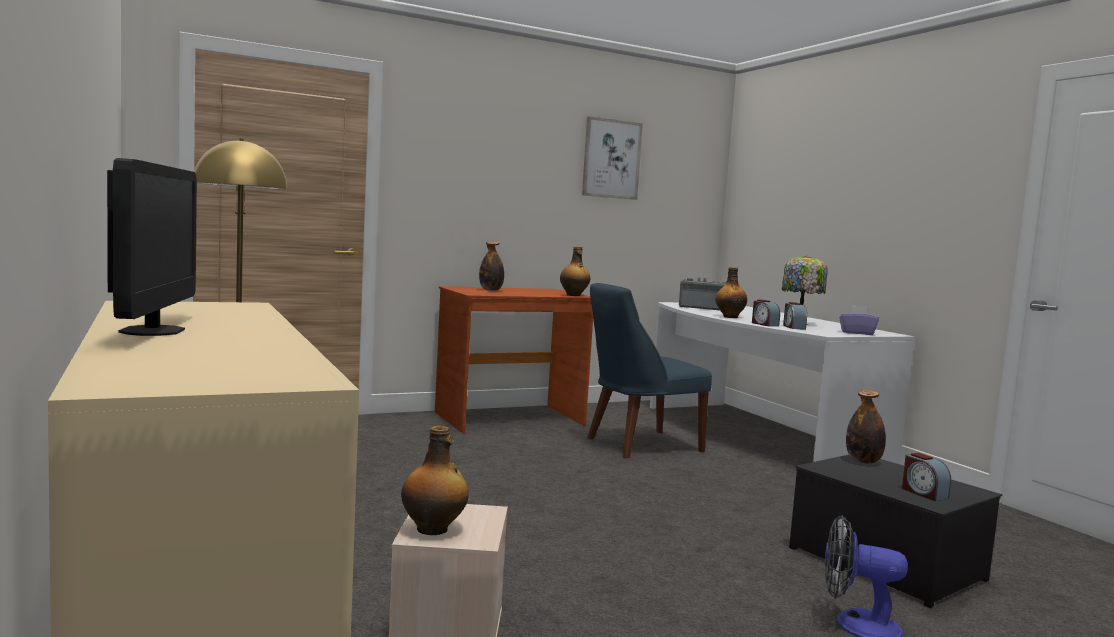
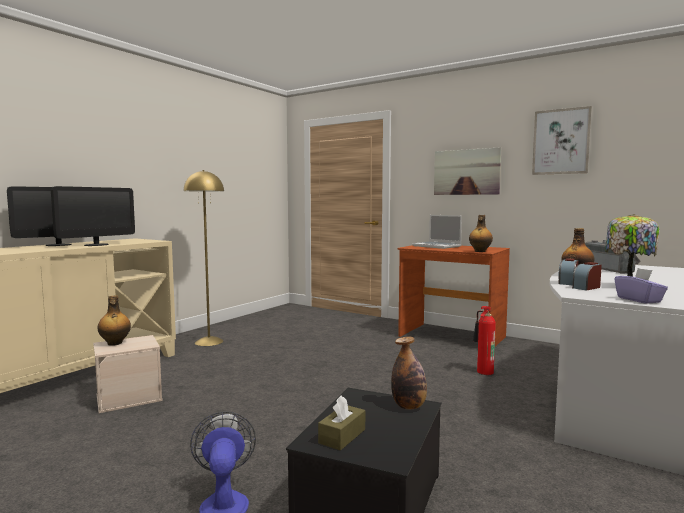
camera: 60 degrees right, 0 degrees up
(241, 323) = (96, 245): none -> monitor
(491, 290) = (437, 246): bottle -> laptop
(502, 182) = (466, 172): none -> picture
(639, 445) = (483, 372): blue chair -> fire extinguisher
(923, 493) = (342, 436): alarm clock -> brown tissue box

